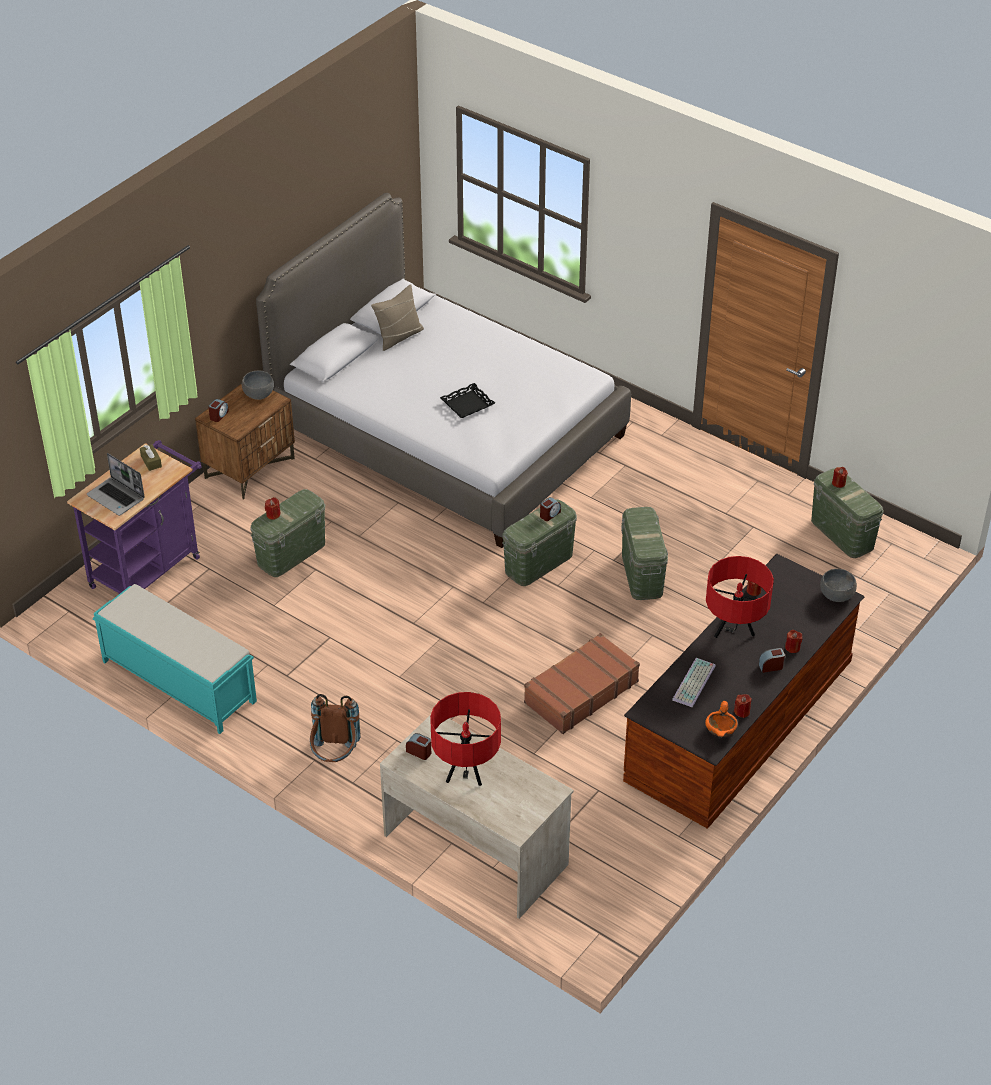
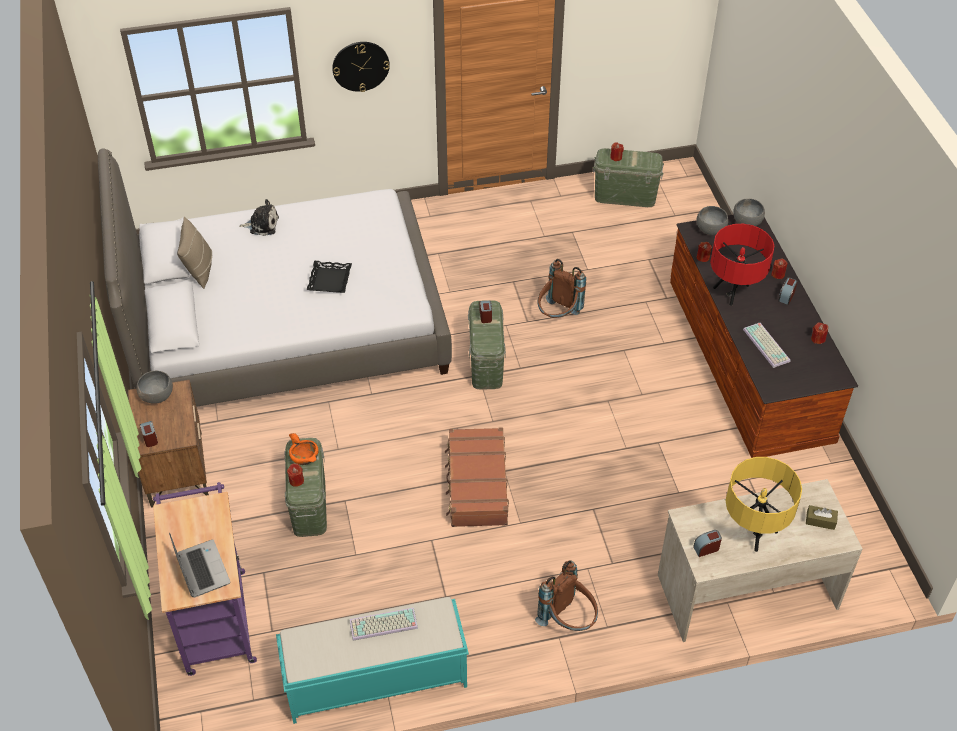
camera: 50 degrees left, 5 degrees up
(117, 497) = (201, 569): laptop -> laptop turned 105 degrees counterclockwise
(151, 461) = (183, 515): brown tissue box -> brown tissue box (820, 521)
(188, 630) = (382, 625): none -> keyboard
(466, 771) = (753, 531): red table lamp -> yellow table lamp
(482, 336) = (262, 225): none -> plush toy
(580, 692) = (641, 425): brown suitcase -> brown suitcase (476, 485)
(639, 248) = (360, 66): none -> wall clock
(642, 574) = (558, 316): green storage box -> brown backpack
(721, 729) = (826, 361): orange bowl -> orange bowl (304, 457)
(796, 577) = (710, 229): none -> grey bowl

